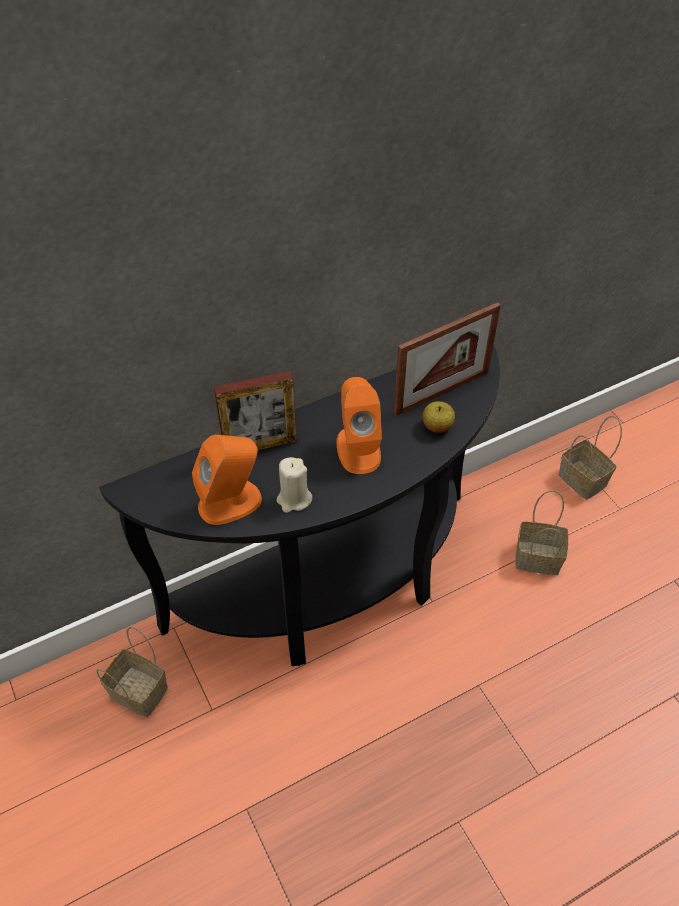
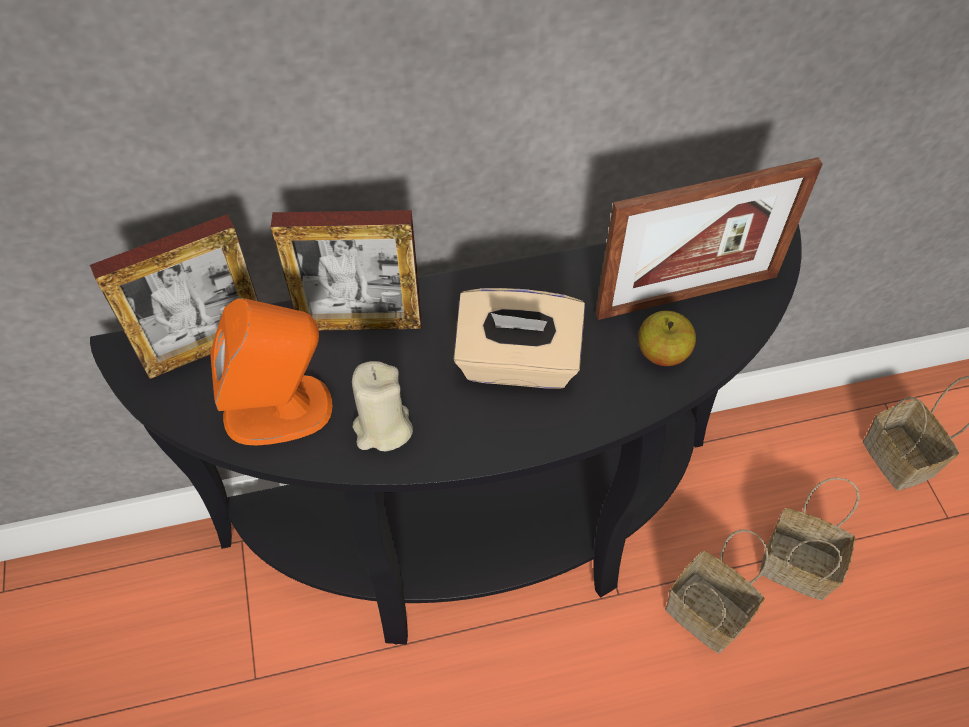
camera: 15 degrees right, 5 degrees up
(136, 692) = (162, 623): basket -> basket (703, 612)
(174, 478) = (207, 348): none -> picture frame
(358, 448) = (517, 363): orange speaker -> beige tissue box

